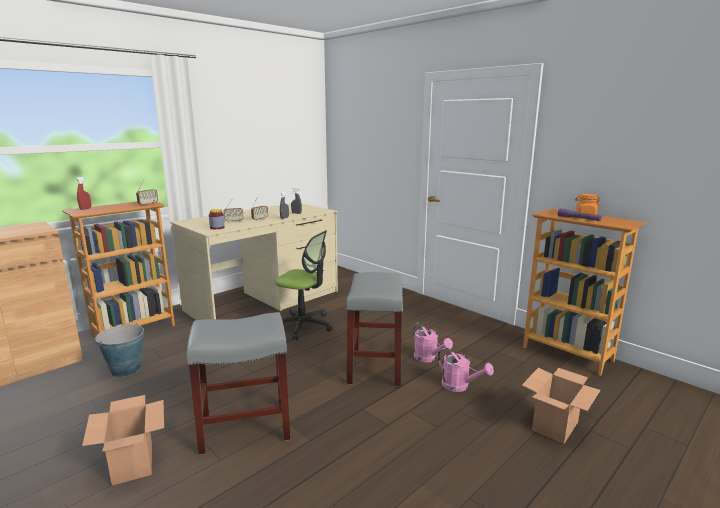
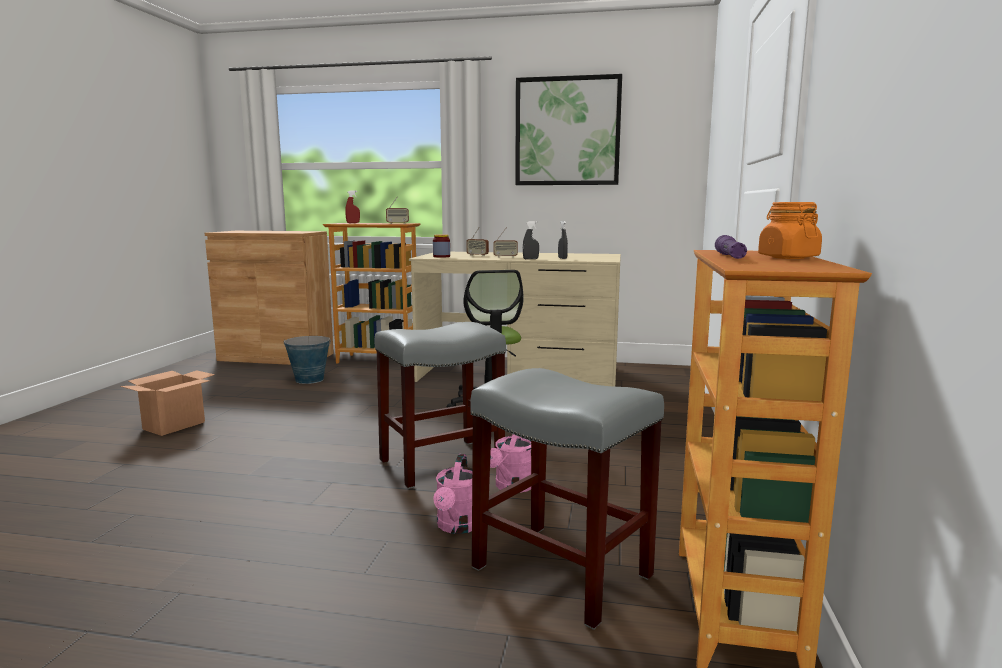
camera: 55 degrees right, 5 degrees down
(244, 427) = (251, 442): grey stool -> grey stool (559, 571)
(248, 117) = (567, 131): none -> picture
(555, 425) = (420, 636): cardboard box -> none

